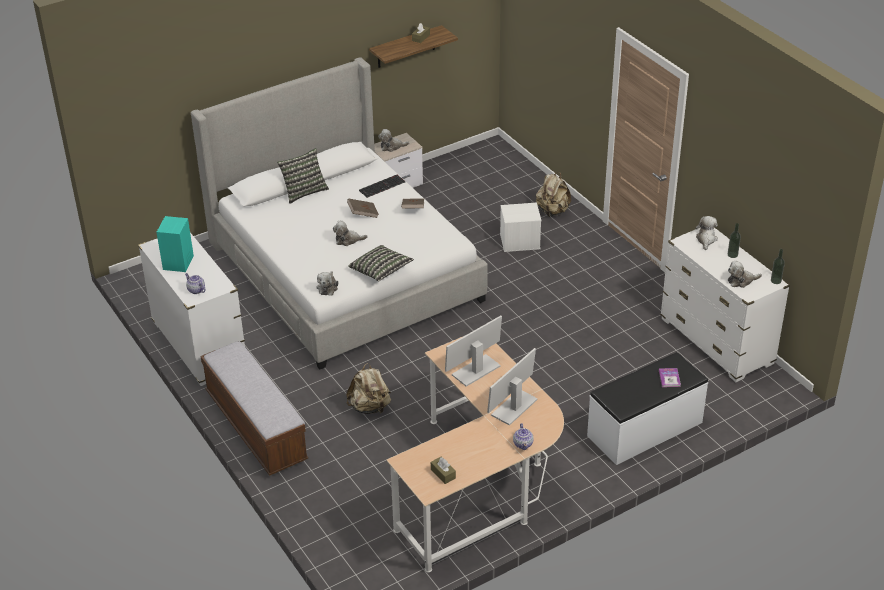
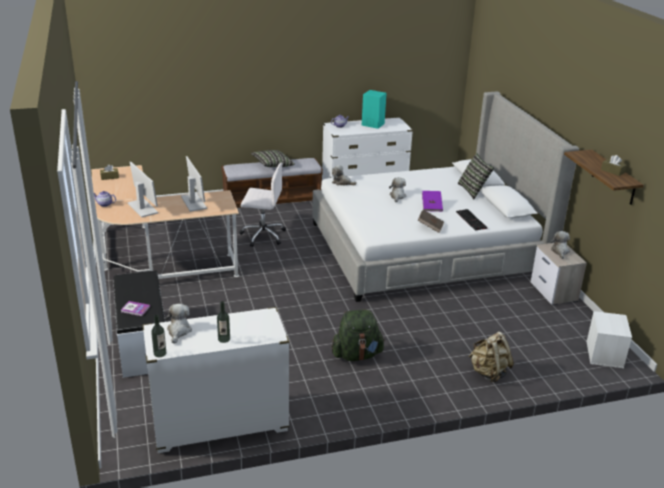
camera: 105 degrees right, 10 degrees down
(363, 214) = (431, 207): brown book -> purple book
(370, 407) = (262, 235): beige backpack -> white office chair
(381, 271) = (350, 202): pillow -> pillow (272, 165)
(519, 241) = (440, 340): white storage box -> white storage box (604, 354)
(573, 285) = (357, 355): none -> green backpack
(706, 239) = (261, 330): plush toy -> none

